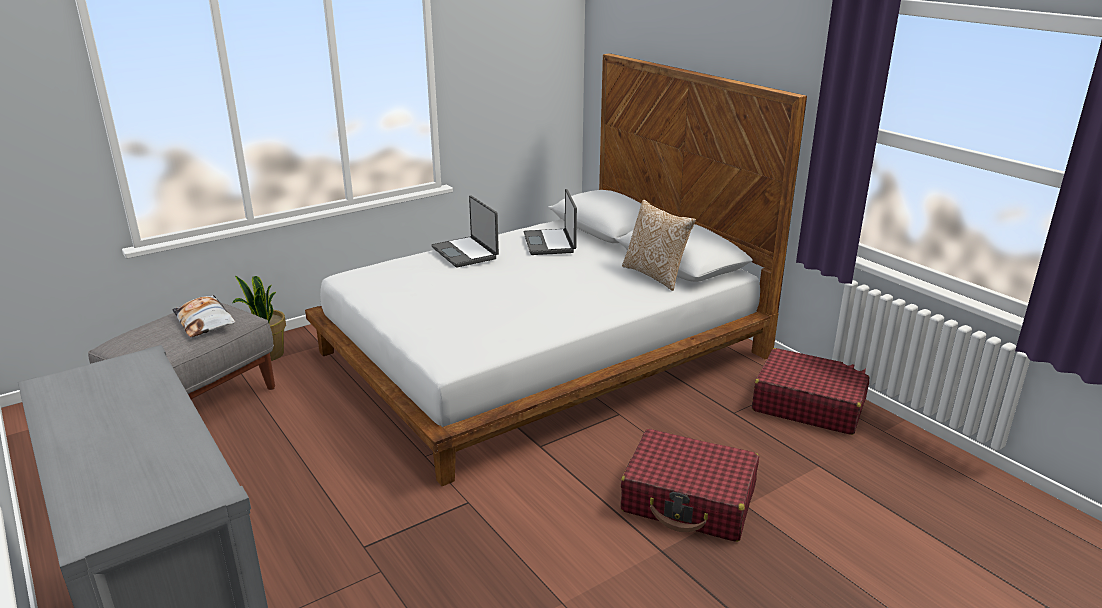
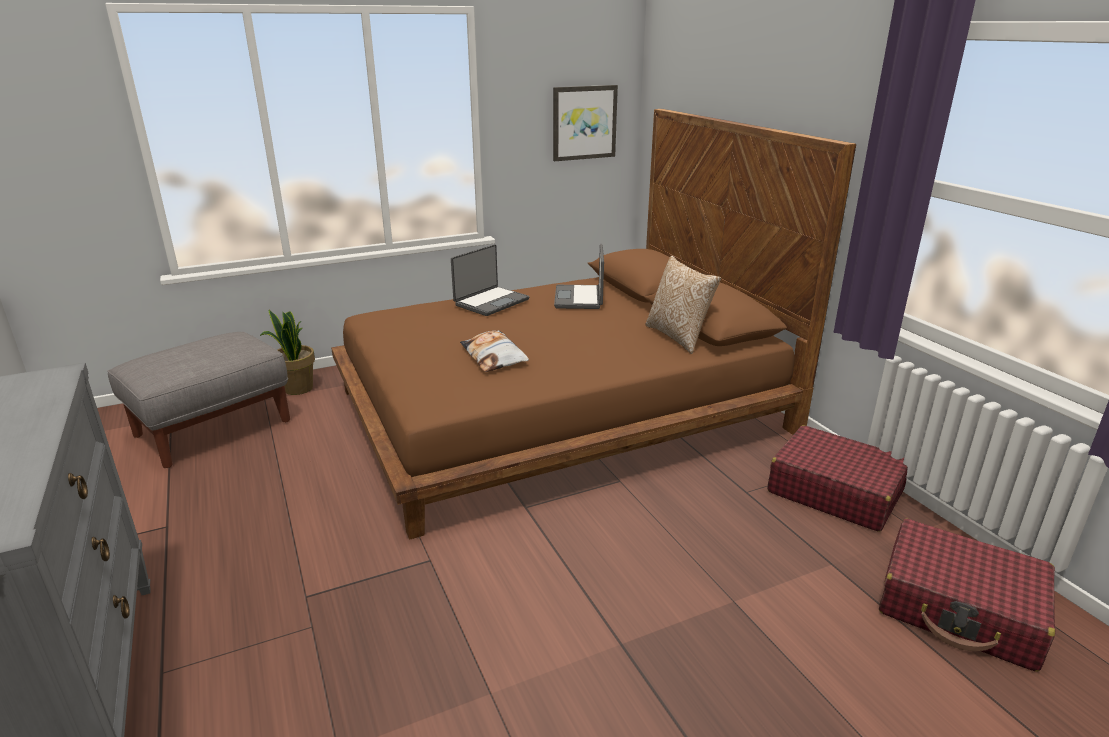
camera: 10 degrees right, 0 degrees up
(205, 321) = (220, 350): pillow -> pillow (494, 357)
(466, 253) = (491, 302): laptop -> laptop turned 120 degrees counterclockwise
(532, 67) = (584, 122): none -> picture
(541, 354) = (558, 411): white bed -> brown bed
(689, 500) = (670, 587): red suitcase -> red suitcase (960, 609)

